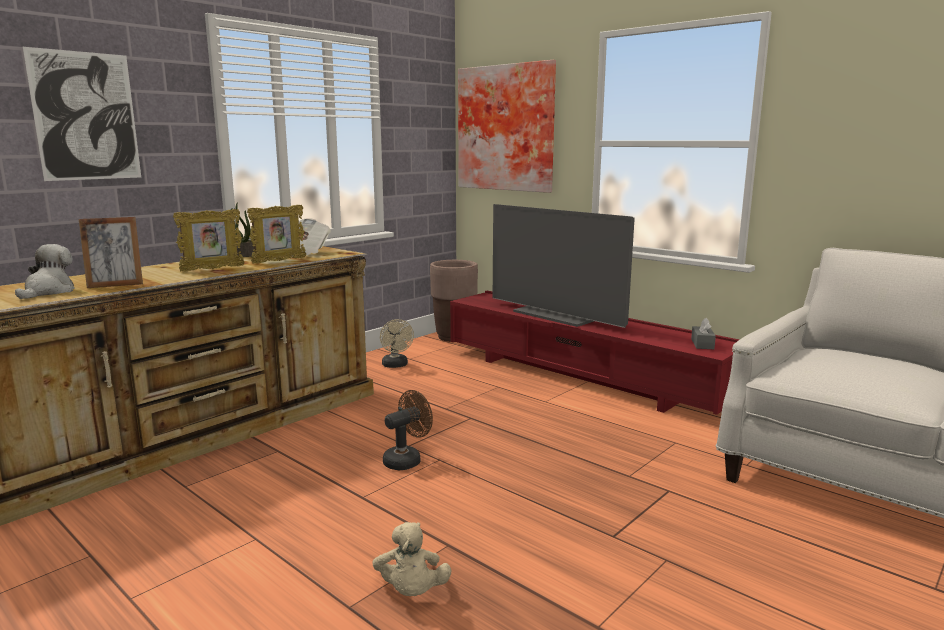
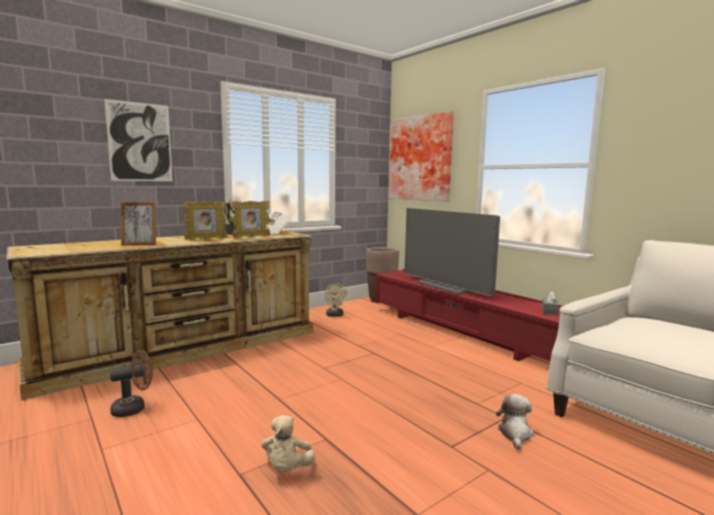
camera: 10 degrees right, 5 degrees down
(48, 292) = (97, 246): plush toy -> plush toy (515, 434)
(407, 460) = (319, 377): brown fan -> brown fan (134, 408)

